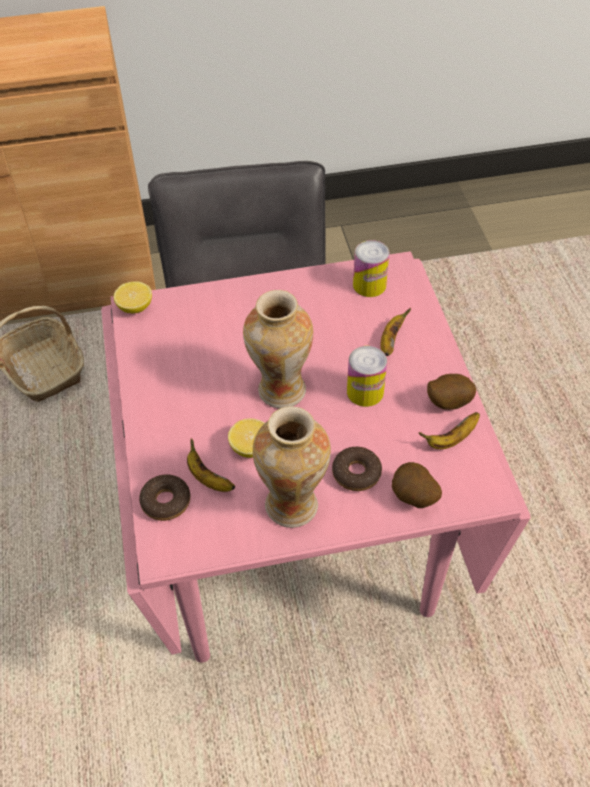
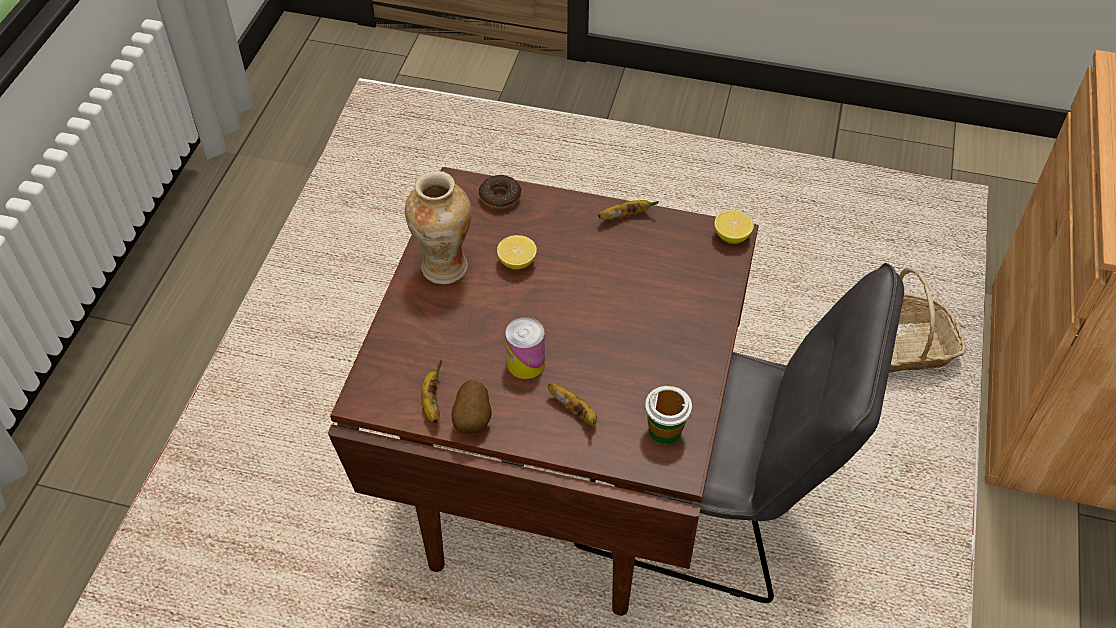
camera: 115 degrees right, 0 degrees up
(208, 479) = (504, 227): banana -> banana (625, 216)
(280, 390) = (566, 303): vase -> none
(297, 552) = (560, 485): pink dining table -> brown dining table
(356, 473) = (445, 320): donut -> none
(369, 285) = (665, 430): can -> cup
(413, 498) = (395, 346): potato -> none

